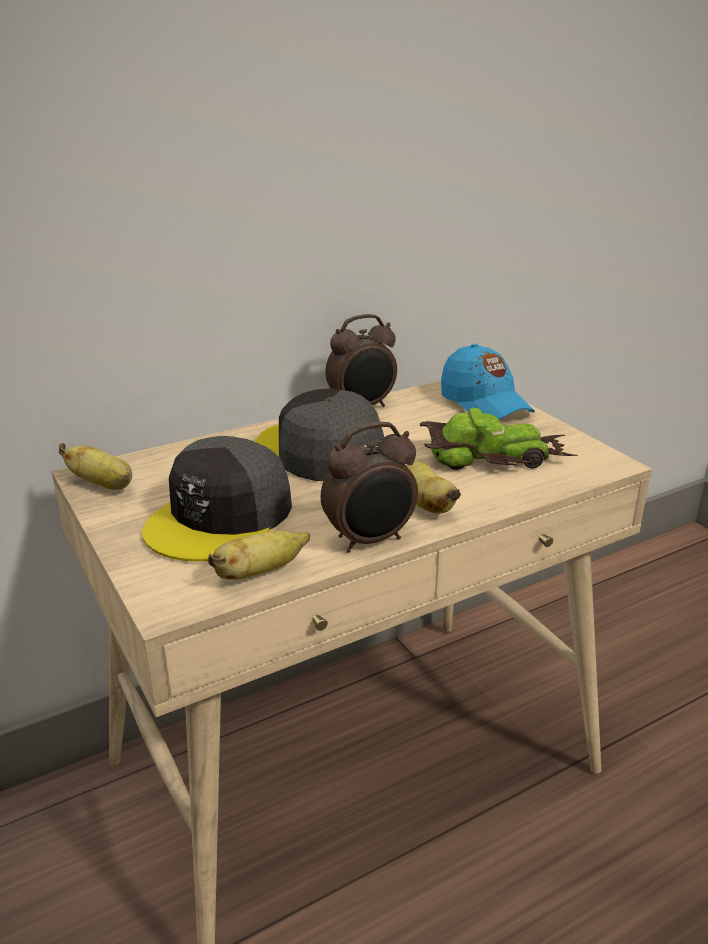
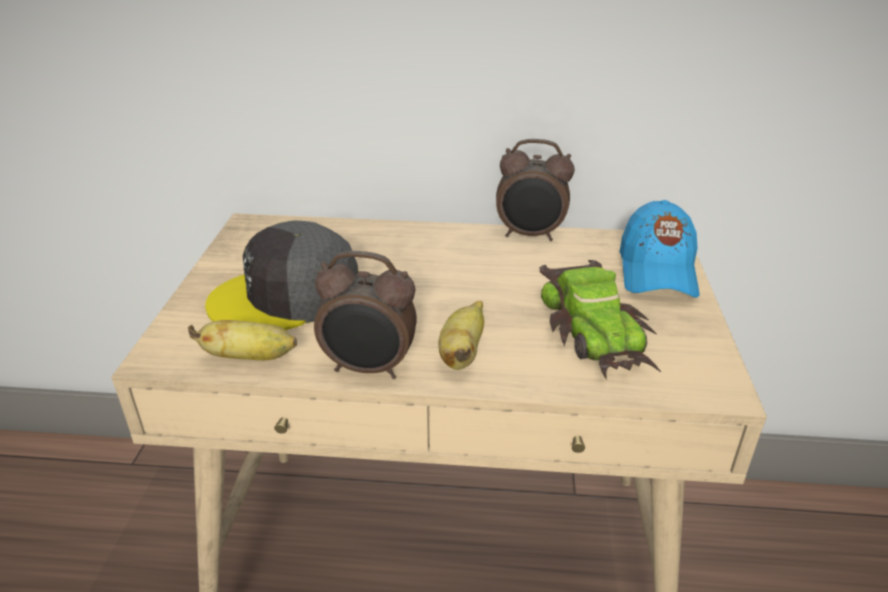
camera: 35 degrees right, 5 degrees up
(103, 485) = (248, 237): banana -> none
(319, 451) = (437, 265): grey cap -> none
(493, 455) = (595, 329): toy car -> toy car turned 45 degrees clockwise

